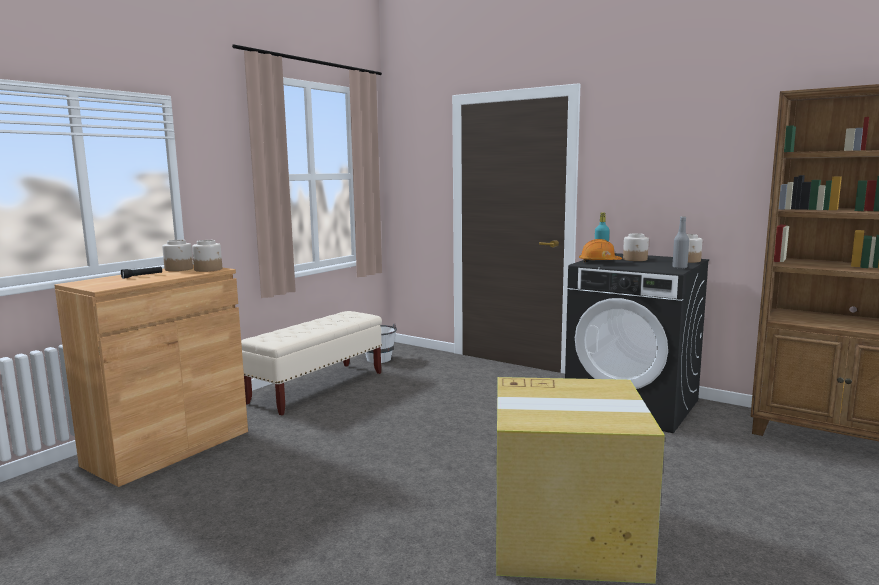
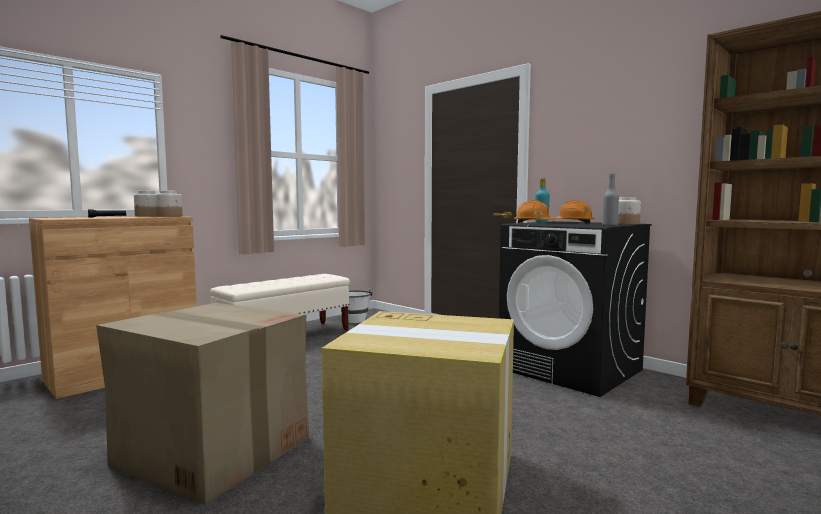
camera: 10 degrees right, 5 degrees down
(343, 527) = (213, 450): none -> cardboard box
(635, 259) = (573, 223): jar -> orange hard hat

